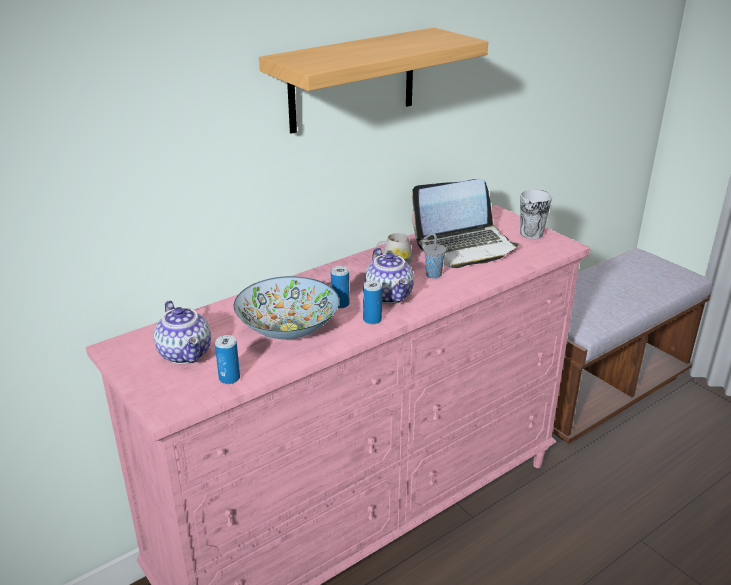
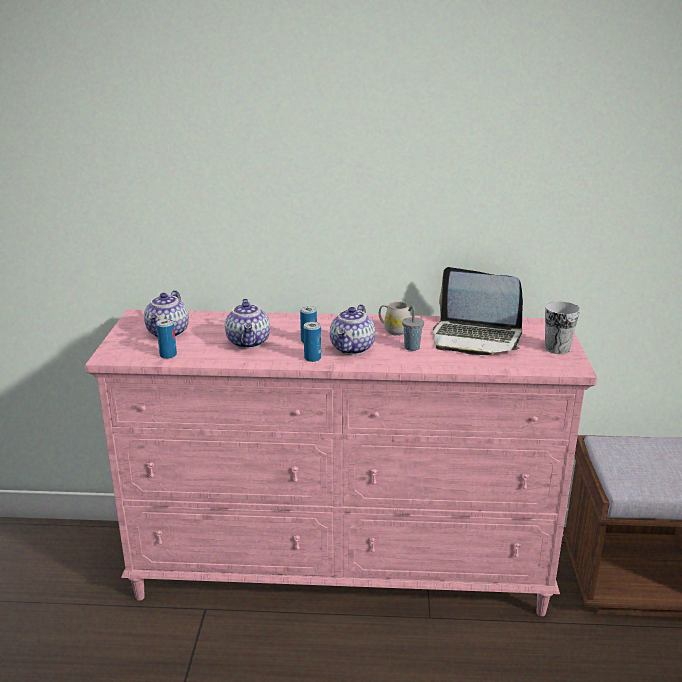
camera: 40 degrees right, 5 degrees down
(288, 329) = (249, 342): bowl -> teapot
(352, 80) = (388, 152): shelf -> none

